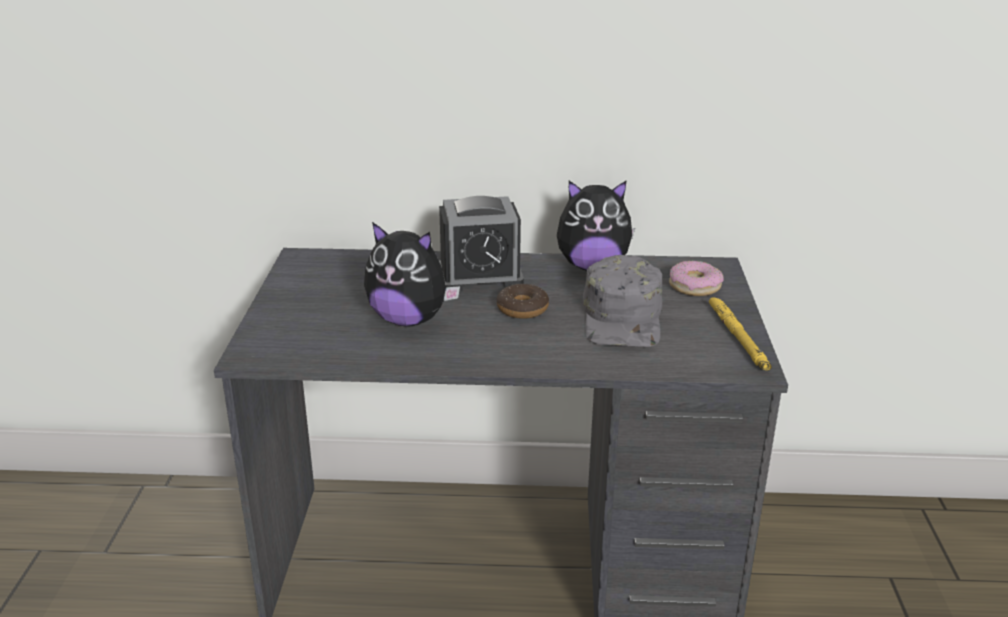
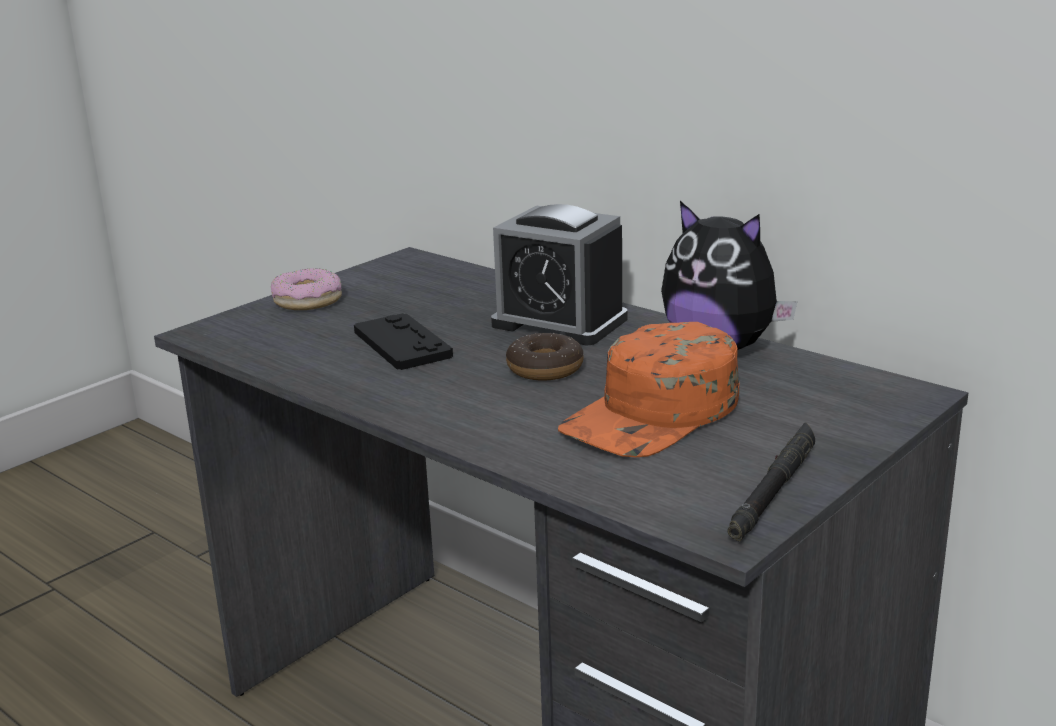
camera: 40 degrees right, 5 degrees down
(409, 320) = (402, 344): plush toy -> black game controller
(623, 317) = (653, 414): grey cap -> orange cap
(695, 286) = (827, 408): donut -> donut (308, 300)
(737, 338) = (774, 488): yellow flashlight -> black flashlight

